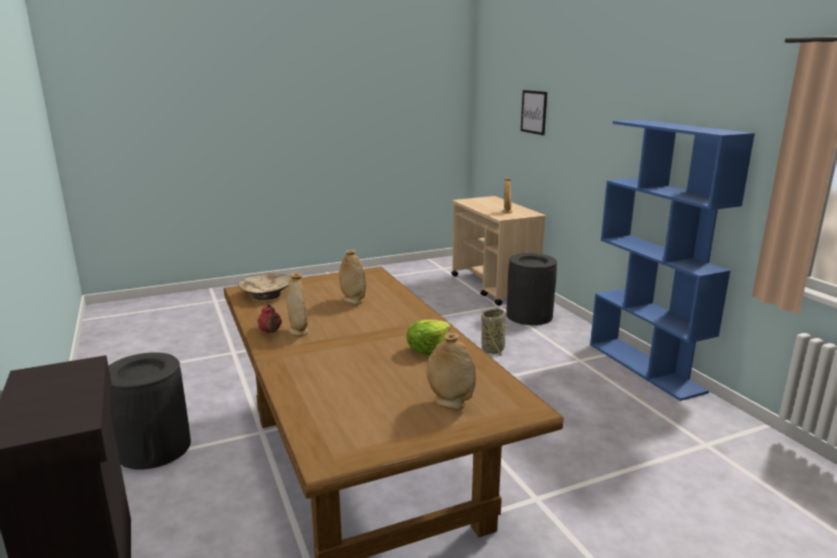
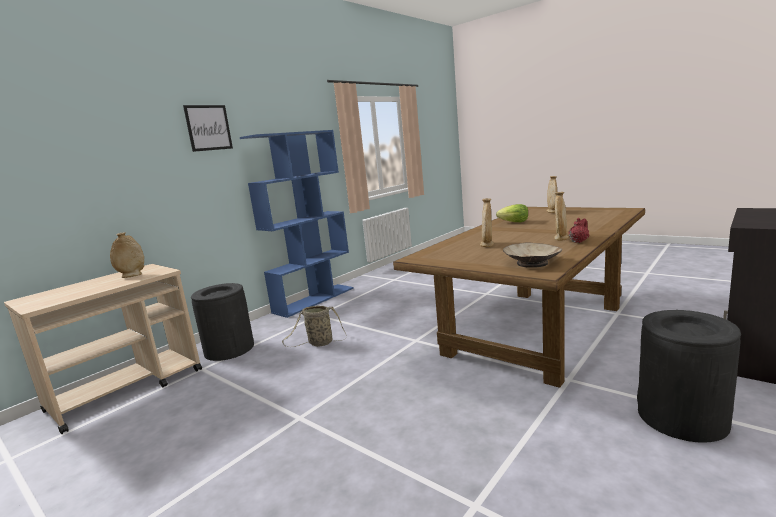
camera: 115 degrees left, 5 degrees down
(534, 112) = (61, 155): picture -> picture (208, 127)

